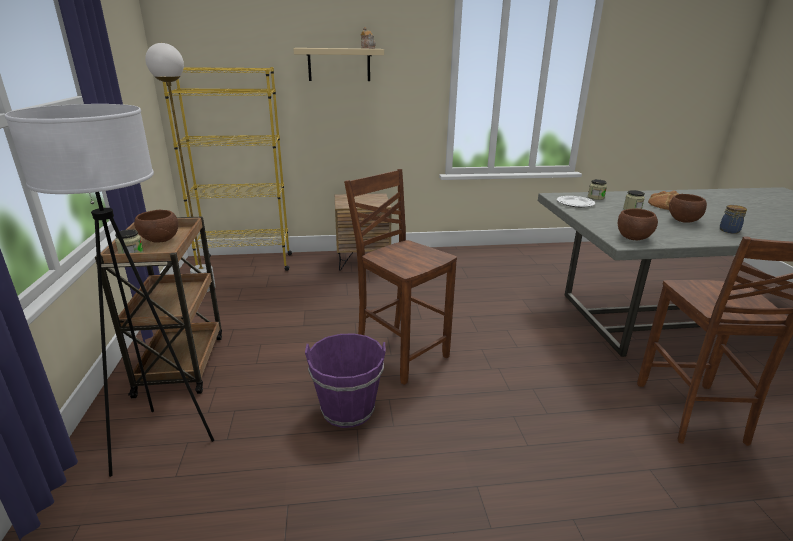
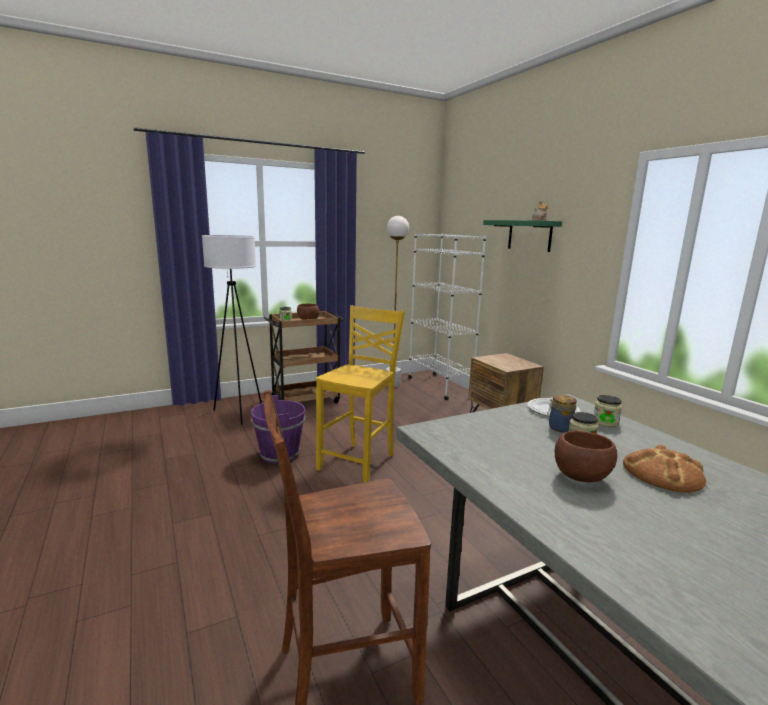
camera: 70 degrees right, 10 degrees down
(246, 263) = (439, 386): yellow bookcase -> white bookcase
(339, 64) = (529, 235): beige shelf -> green shelf
(400, 352) = (359, 462): brown chair -> yellow chair
(633, 238) = (447, 436): brown bowl -> none
(729, 231) = (576, 513): jar -> jar (559, 428)

